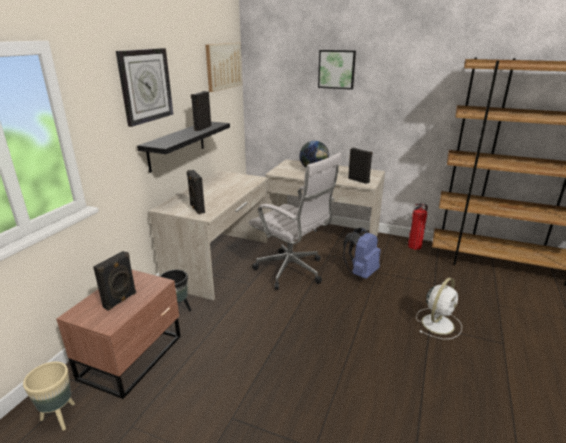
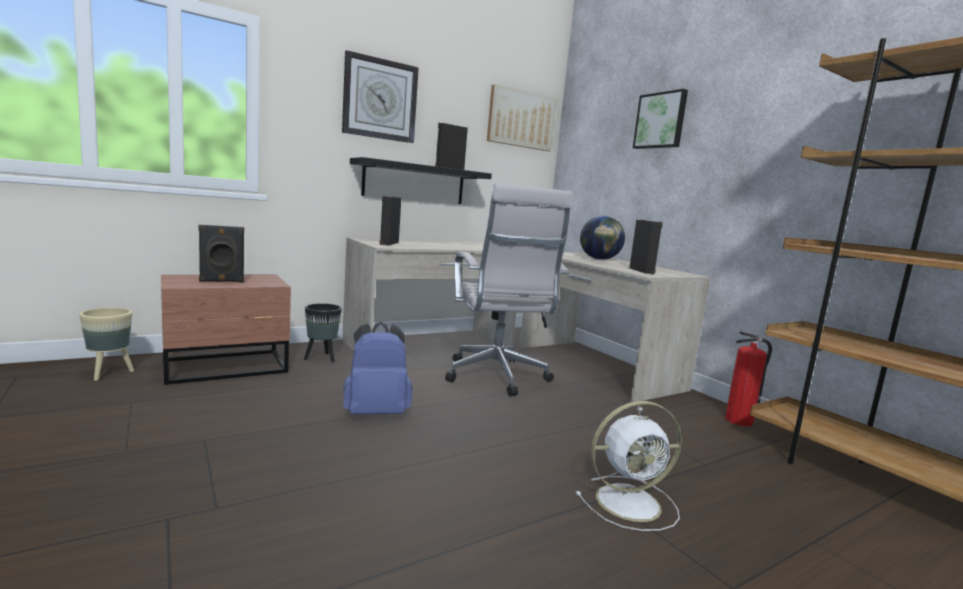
camera: 35 degrees right, 15 degrees down
(361, 273) = (591, 410): blue backpack -> blue backpack (376, 412)

